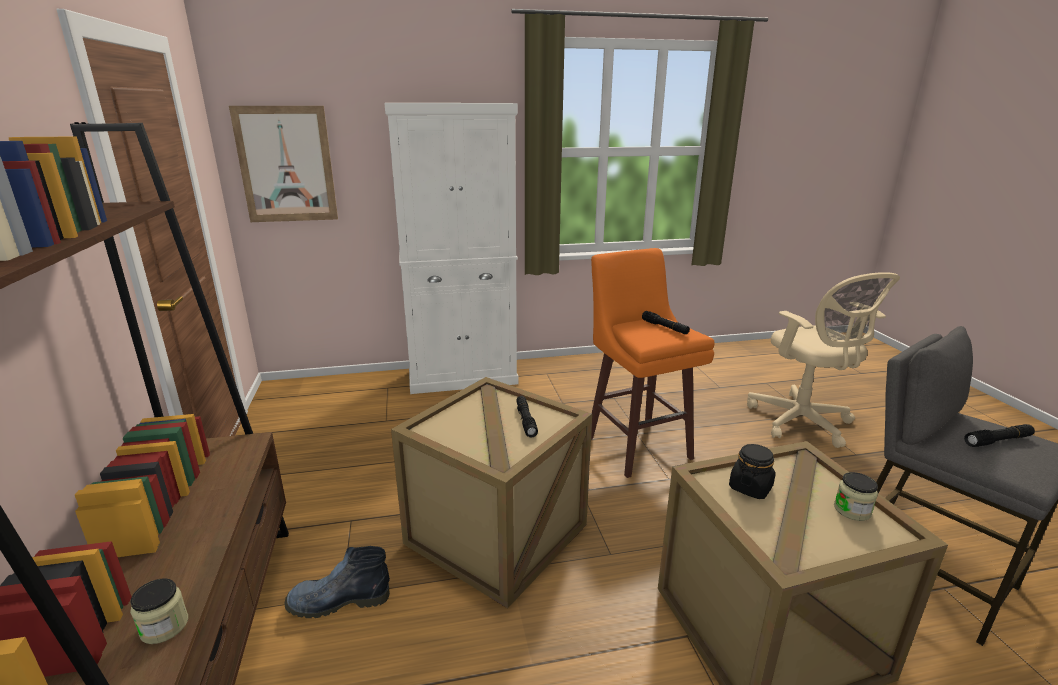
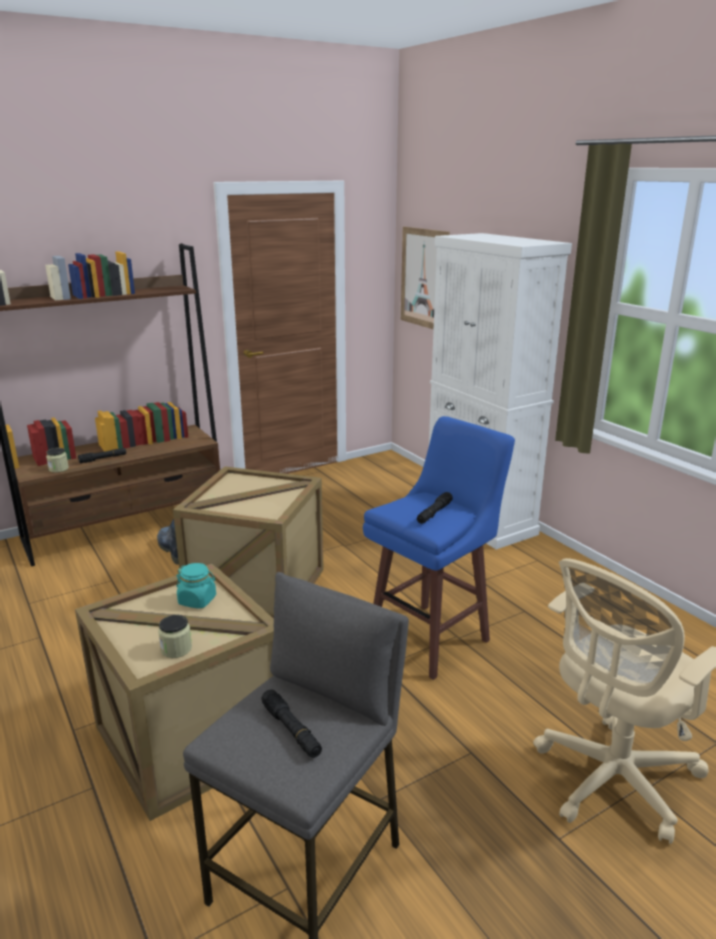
camera: 70 degrees right, 0 degrees up
(526, 420) = (262, 504): black flashlight -> black flashlight (103, 459)
(637, 446) = (432, 639): orange stool -> blue stool
(750, 487) = (197, 600): black jar -> turquoise jar

